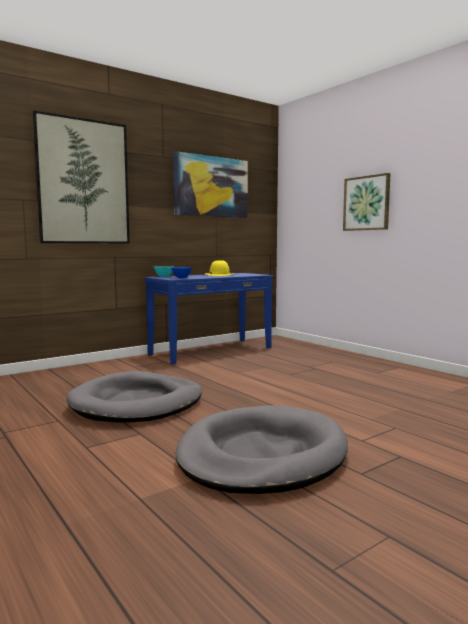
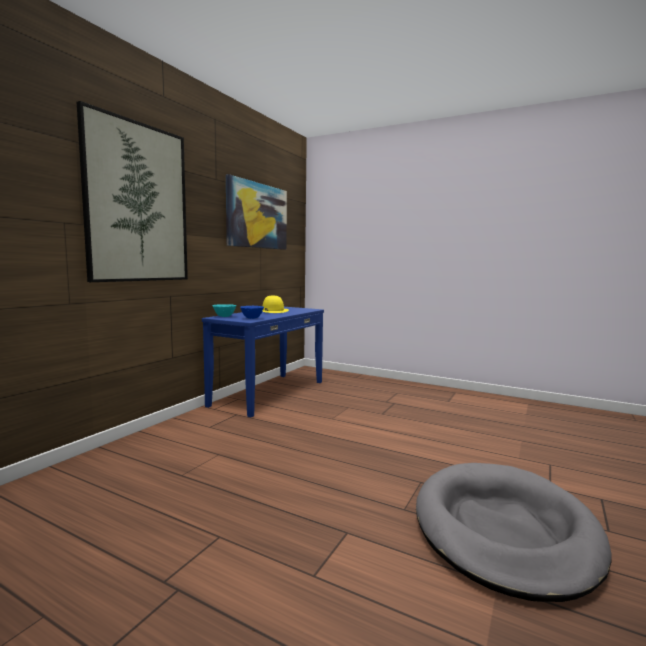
camera: 25 degrees left, 0 degrees up
(137, 403) = (283, 483): grey dog bed -> none
(366, 203) = (412, 242): picture -> none

